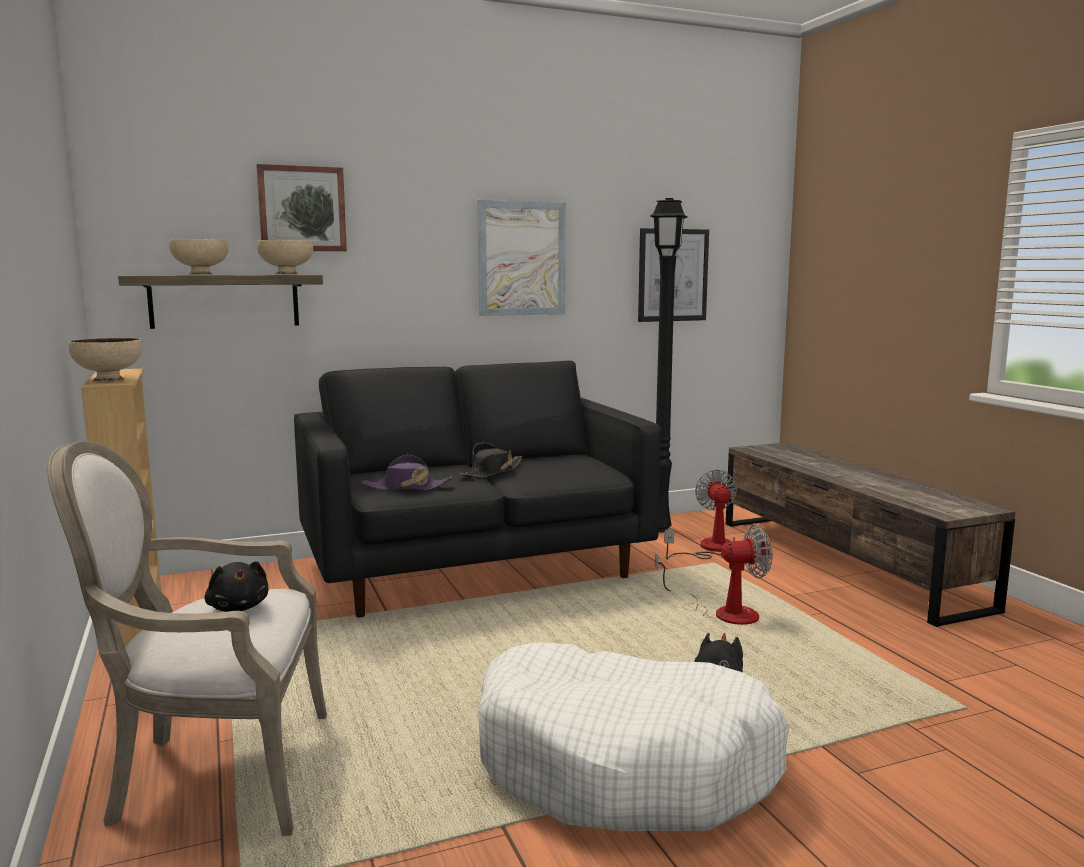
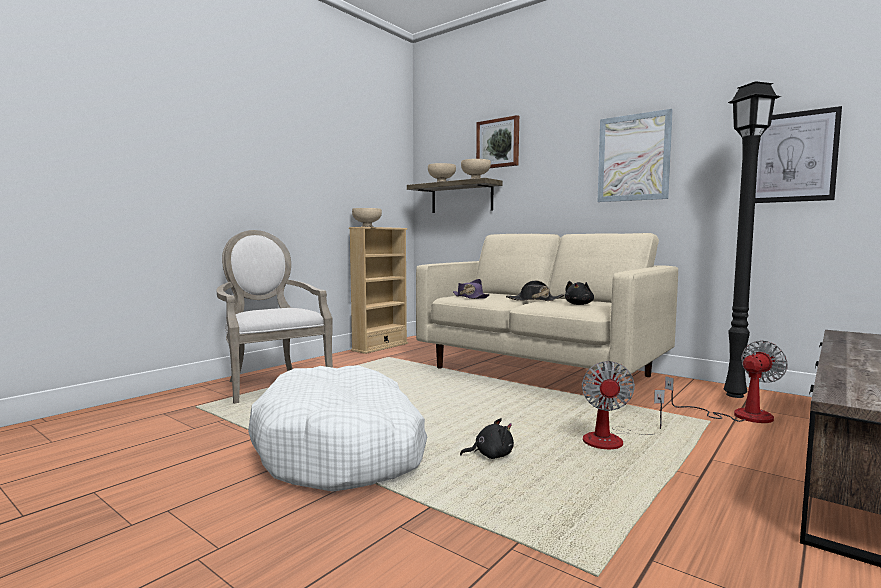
camera: 60 degrees right, 5 degrees down
(238, 607) = (281, 309): black plush toy -> black plush toy (579, 304)
(475, 570) = (540, 372): black sofa -> beige sofa
(722, 612) = (613, 440): fan -> fan turned 45 degrees clockwise

